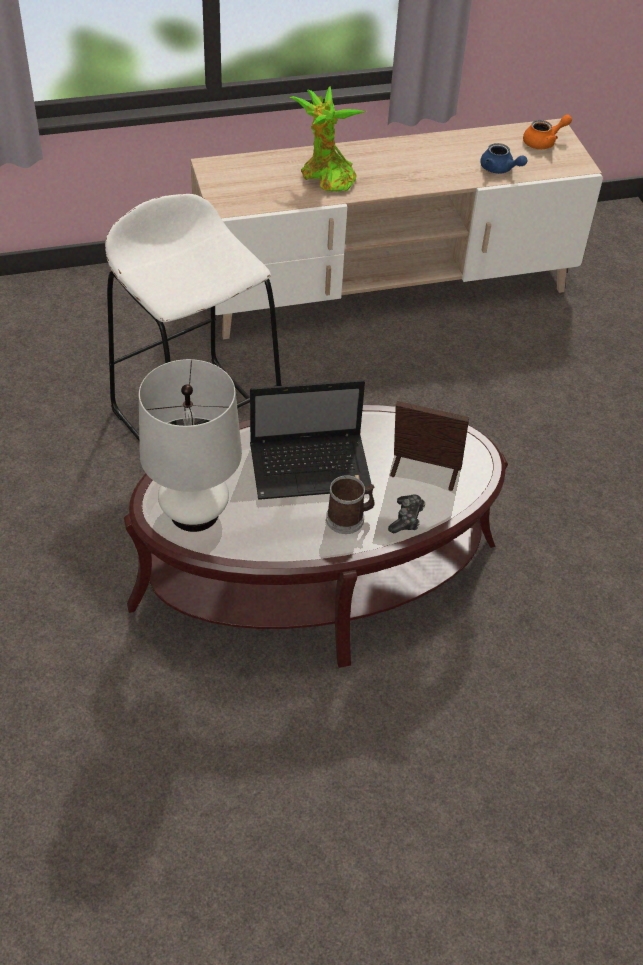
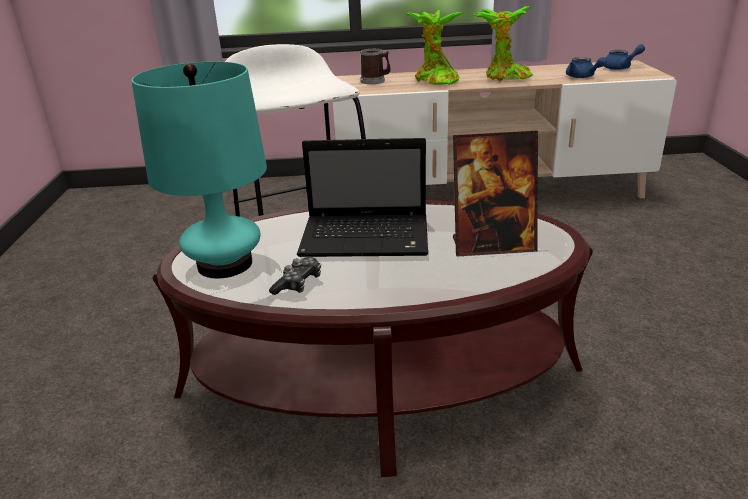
camera: 15 degrees right, 20 degrees down
(194, 512) = (225, 264): white table lamp -> turquoise table lamp
(349, 518) = (395, 277): mug -> mug (375, 81)
(406, 518) = (464, 280): game controller -> game controller (298, 284)
(408, 169) = (504, 77): none -> potted plant
(424, 471) = (492, 245): picture frame -> picture frame turned 150 degrees clockwise
(543, 142) = (621, 67): orange teapot -> blue teapot

